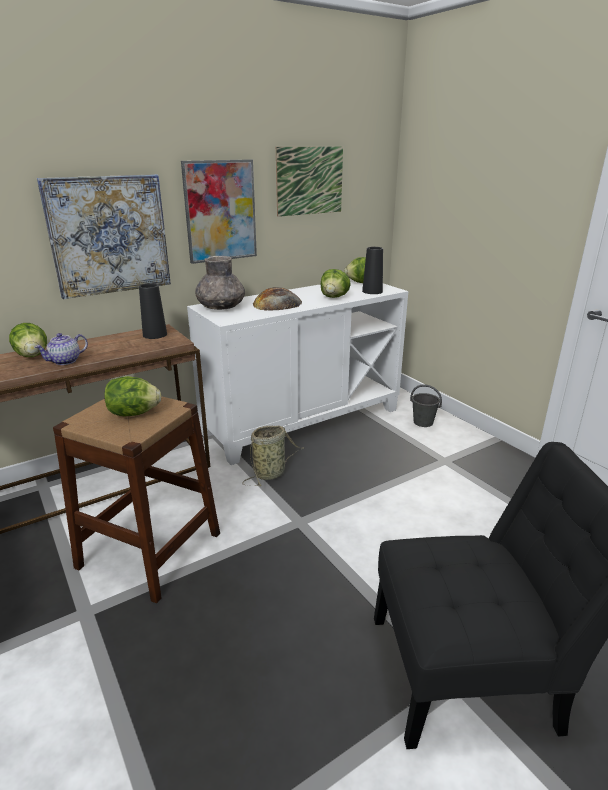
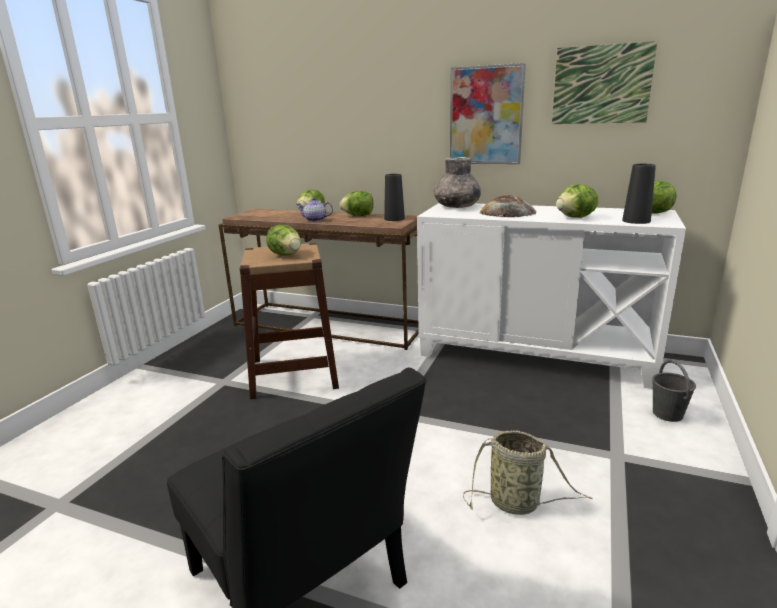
camera: 55 degrees right, 5 degrees down
(103, 342) = (358, 216): none -> lettuce
(109, 235) = (385, 132): picture -> none
(271, 473) = (437, 374): basket -> basket (518, 503)

